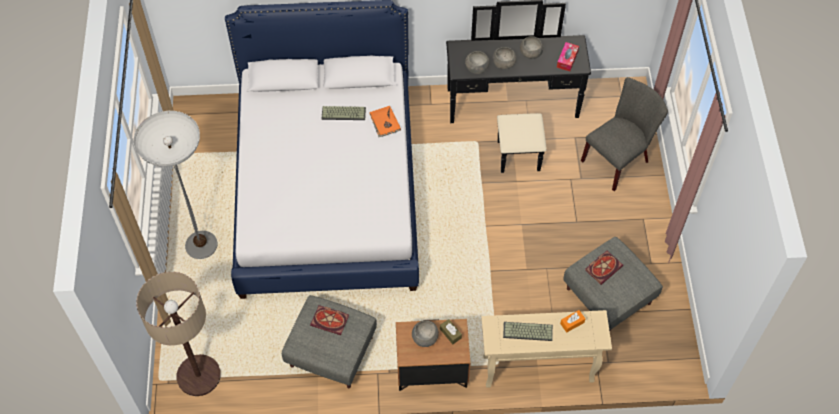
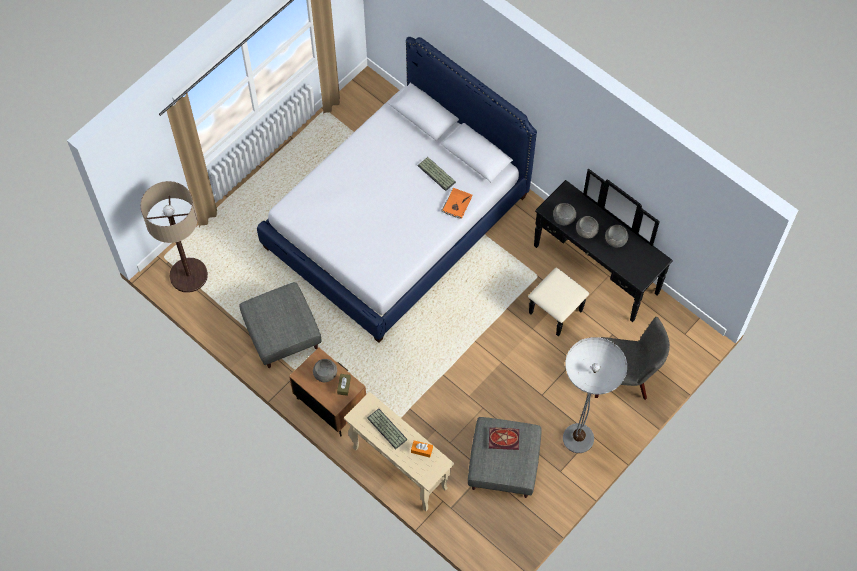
camera: 45 degrees right, 5 degrees up
(201, 245) = (277, 189): floor lamp -> floor lamp (578, 438)
(331, 320) = (289, 310): book -> none
(567, 59) = (637, 267): tissue box -> none

